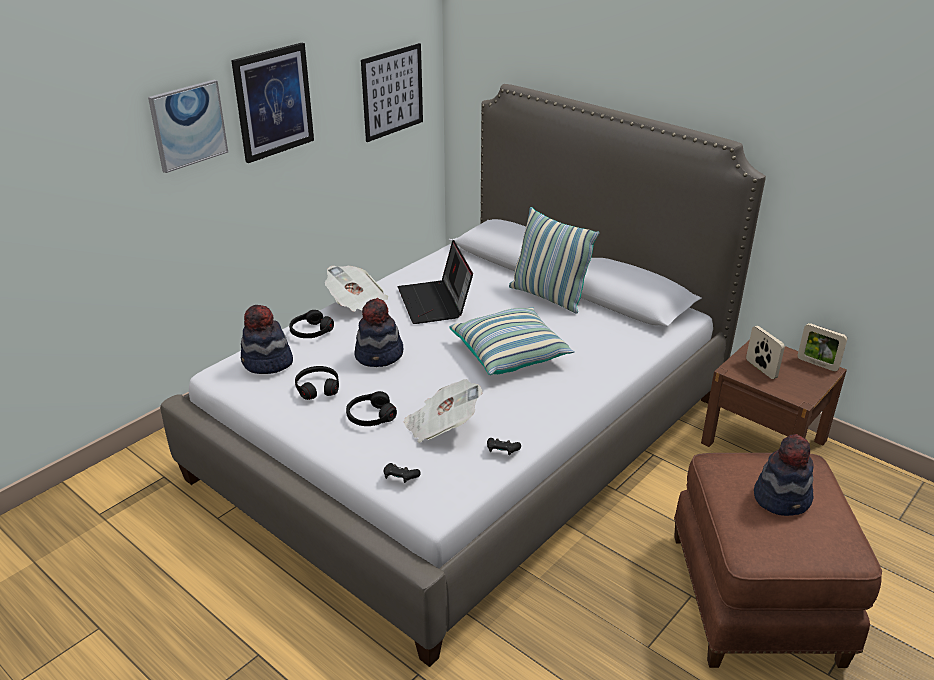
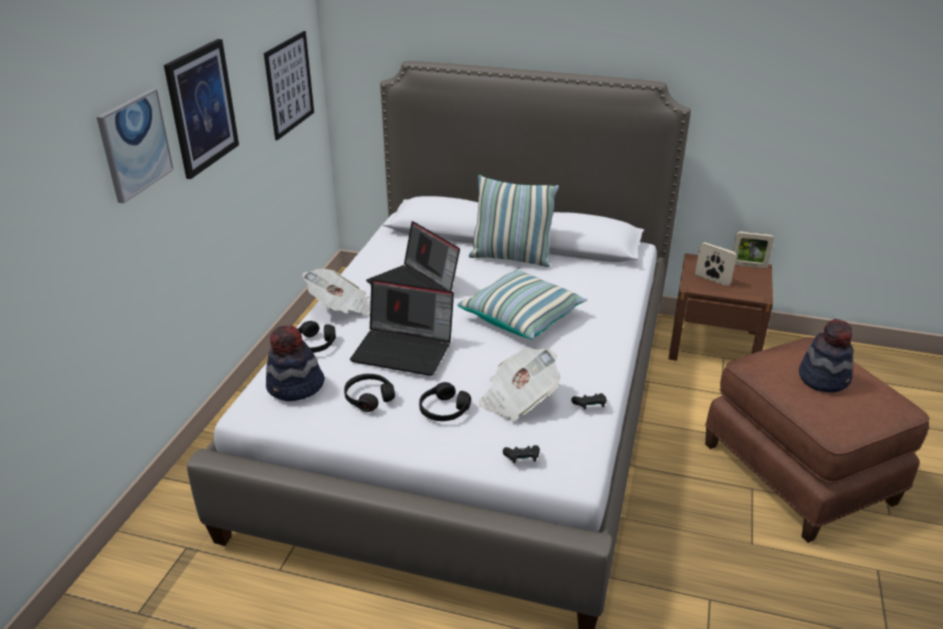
camera: 25 degrees left, 0 degrees up
(379, 355) = (405, 349): hat -> laptop

